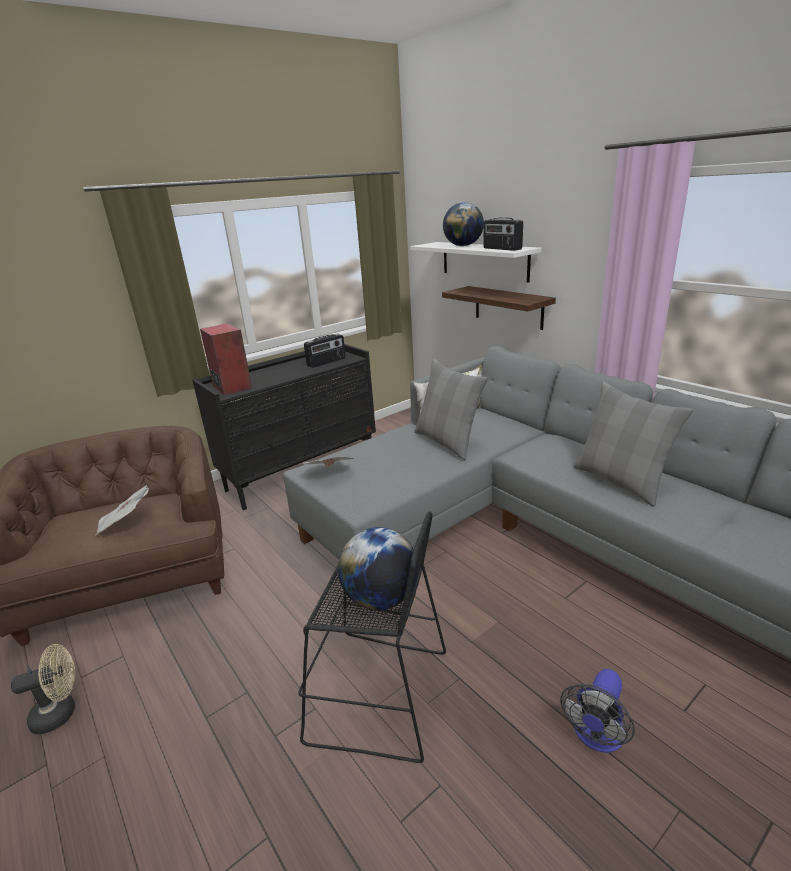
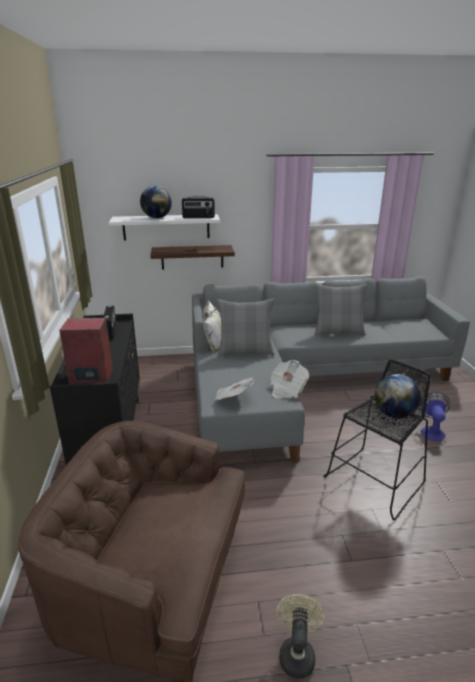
camera: 60 degrees left, 0 degrees up
(125, 523) = (188, 509): newspaper -> newspaper (287, 389)
(596, 736) = (431, 431): fan -> fan turned 150 degrees counterclockwise

